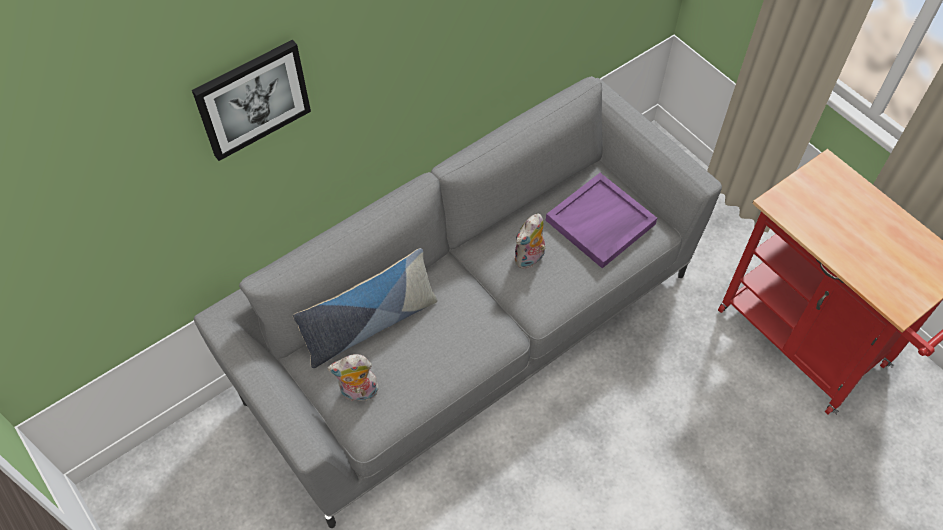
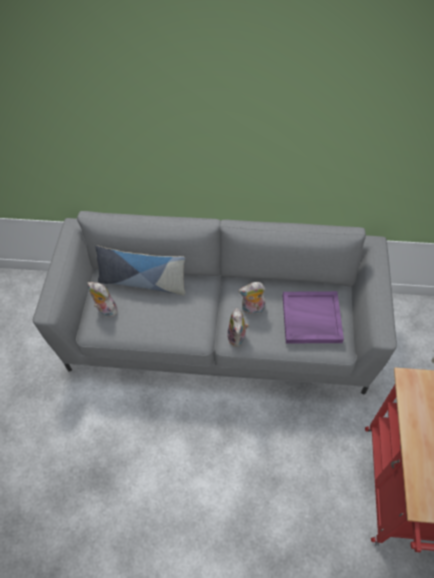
camera: 45 degrees right, 0 degrees up
(252, 98) = (114, 109): picture -> none
(545, 302) = (238, 337): none -> plush toy

